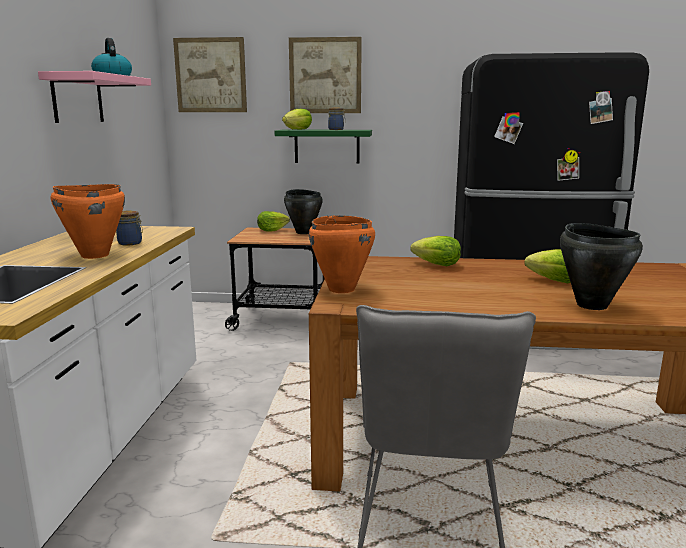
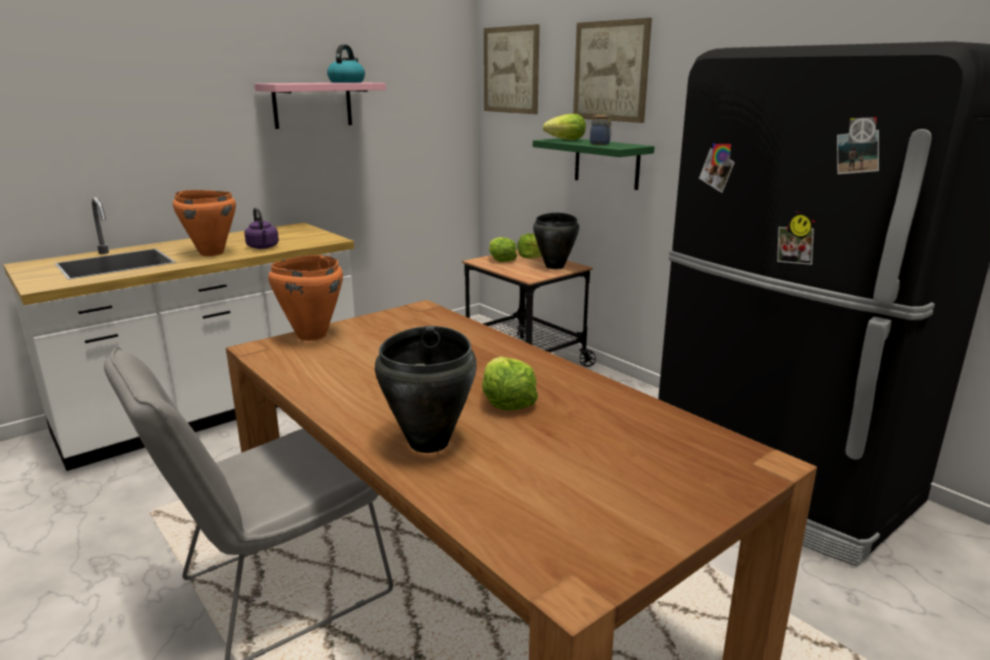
camera: 45 degrees right, 5 degrees up
(131, 243) = (263, 247): jar -> purple kettle
(437, 264) = (469, 339): lettuce -> lettuce (501, 260)

